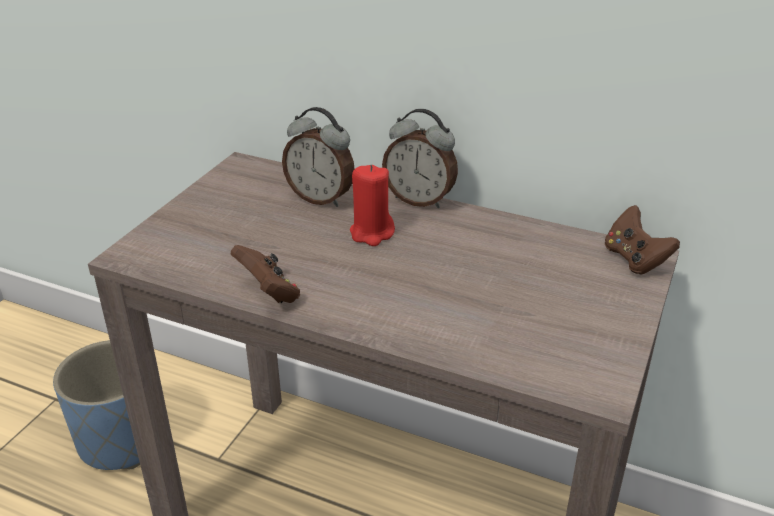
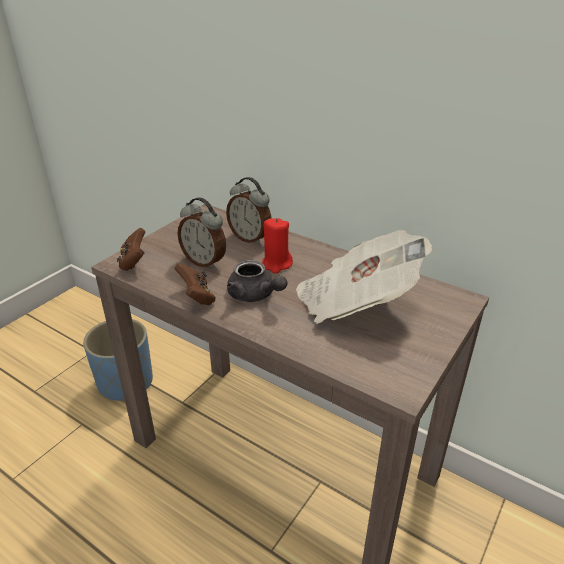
camera: 10 degrees right, 0 degrees up
(354, 282) = (255, 295): none -> grey teapot
(419, 200) = (315, 245): alarm clock -> alarm clock (205, 262)
(501, 276) = (355, 302): none -> newspaper
(634, 259) = (454, 300): brown game controller -> brown game controller (134, 262)

